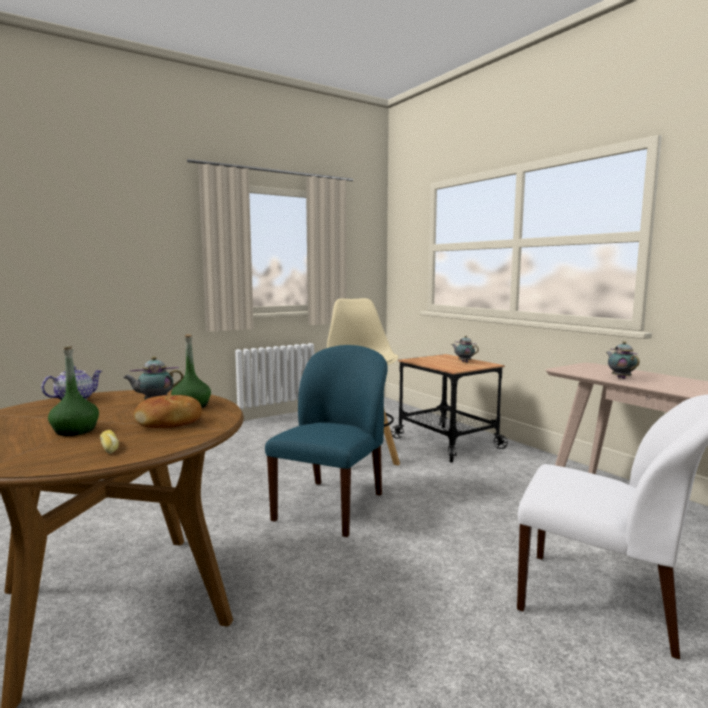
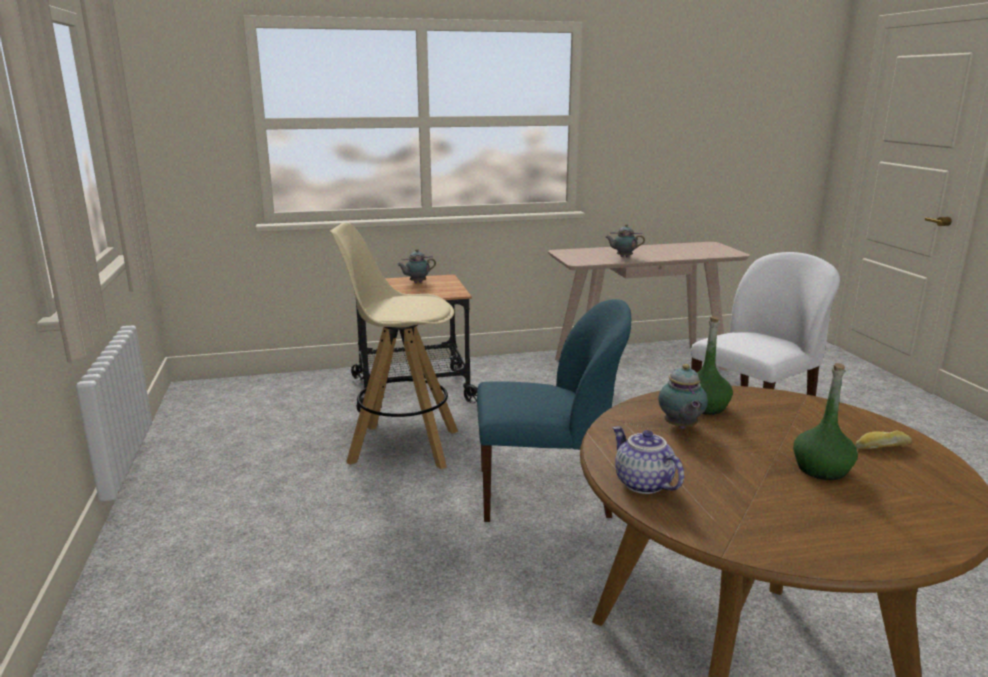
camera: 70 degrees left, 10 degrees up
(170, 422) = (780, 419): bread -> none
(331, 506) = (546, 493): blue chair -> blue chair turned 135 degrees clockwise

